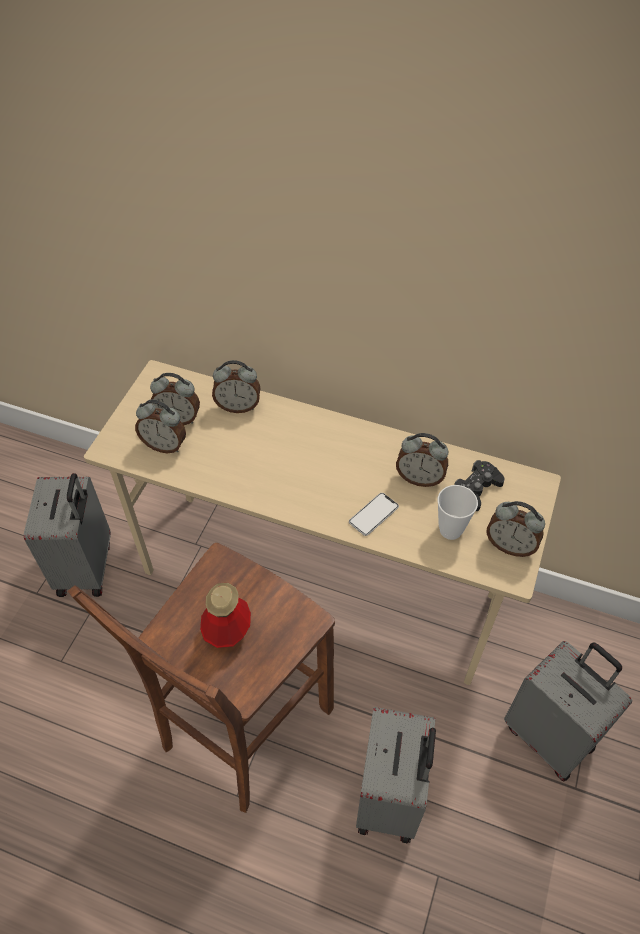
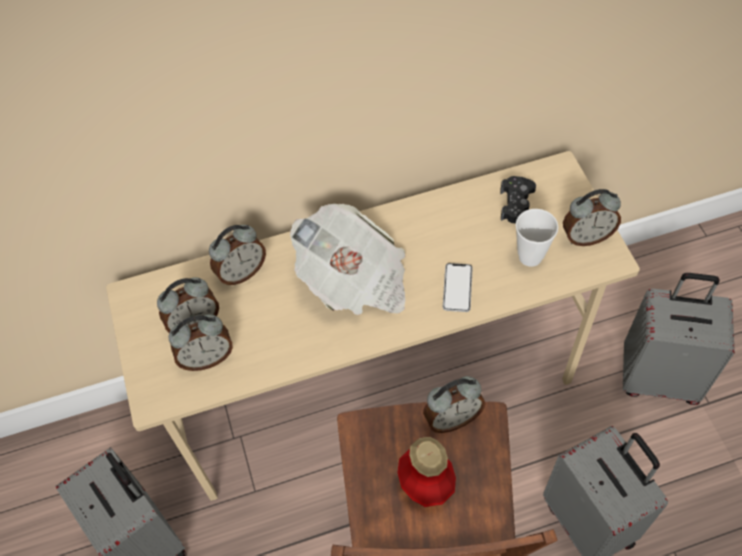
camera: 35 degrees left, 5 degrees up
(307, 460) = (355, 280): none -> newspaper
(419, 478) = (464, 228): alarm clock -> alarm clock (452, 418)

